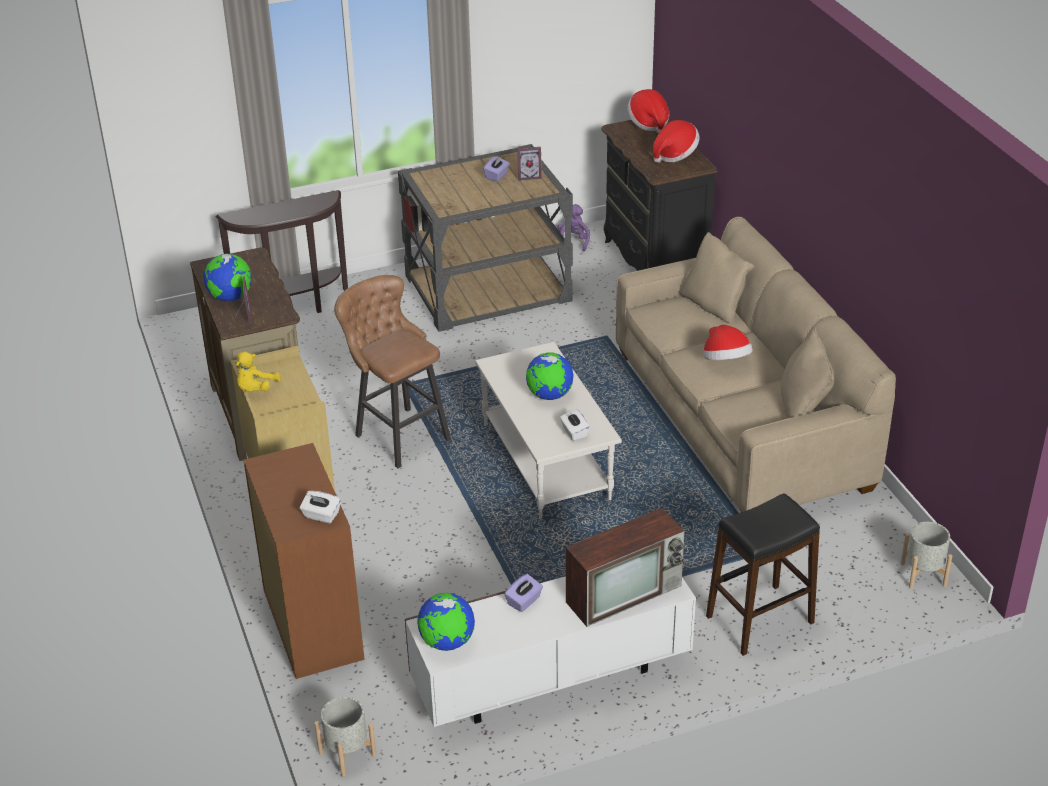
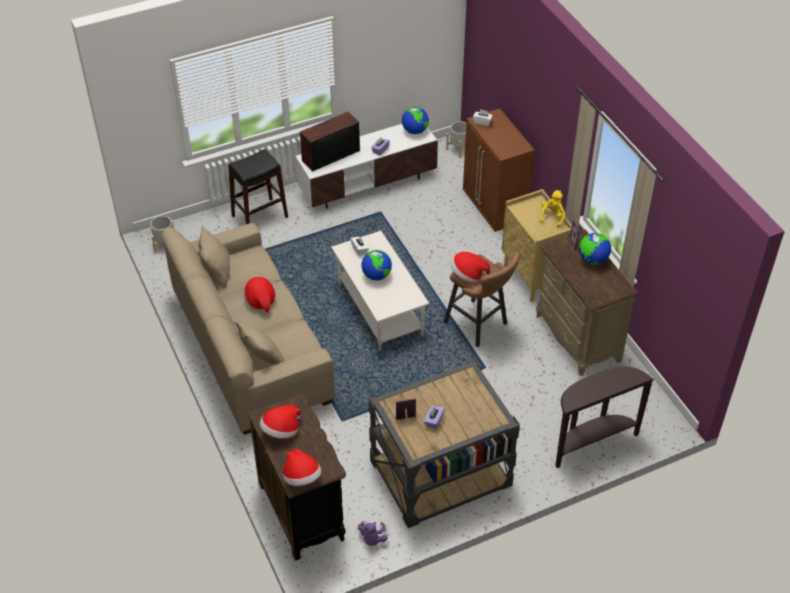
camera: 175 degrees right, 10 degrees up
(413, 344) = (468, 274): none -> hat

